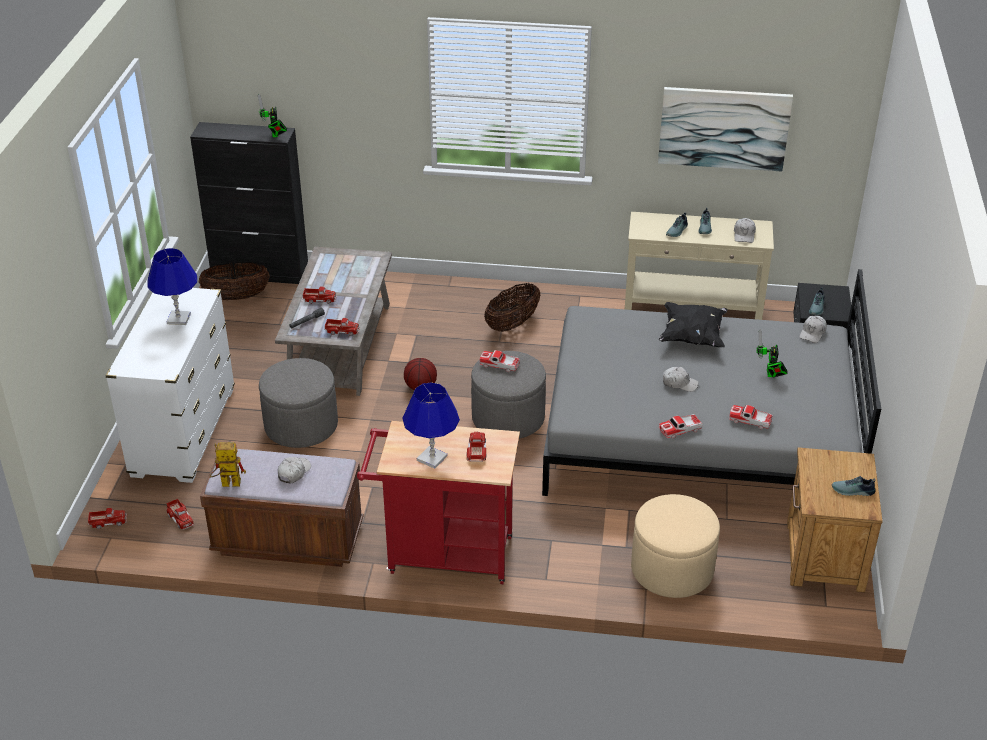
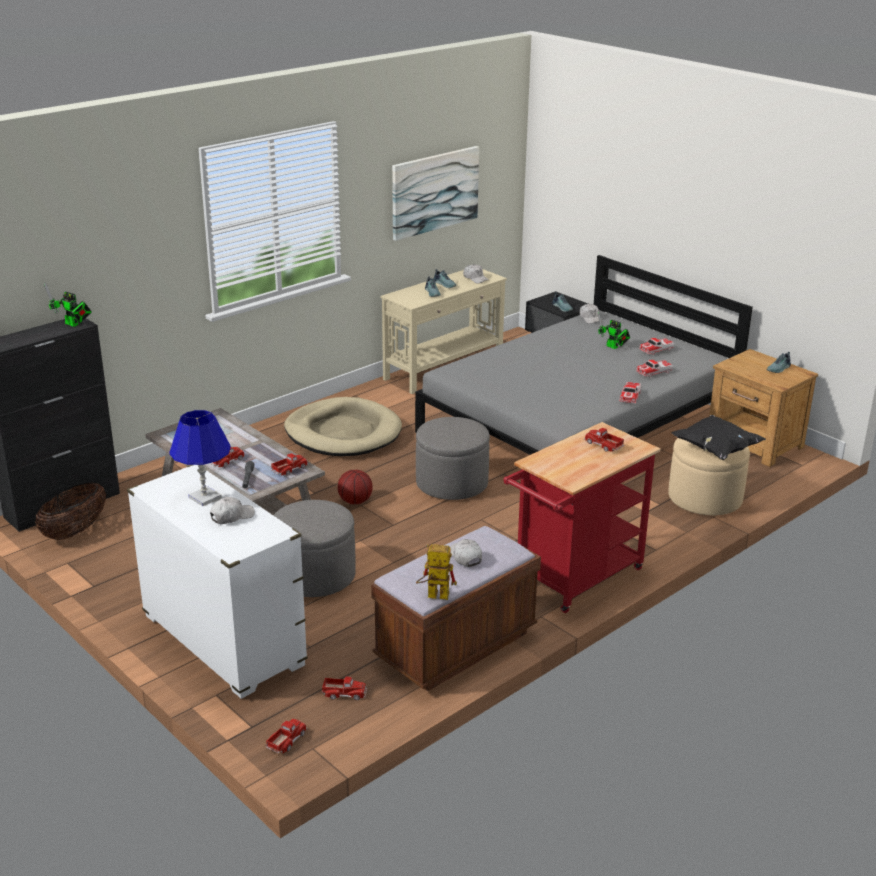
camera: 50 degrees left, 10 degrees down
(226, 484) = (433, 596): toy robot -> toy robot turned 60 degrees clockwise
(432, 458) = (588, 464): blue table lamp -> none
(499, 365) = (440, 430): toy car -> toy car (656, 350)
(512, 324) = (343, 433): basket -> beige dog bed
(679, 383) = (579, 375): white cap -> white cap (232, 516)
(692, 336) = (532, 351): black pillow -> black pillow (715, 450)

